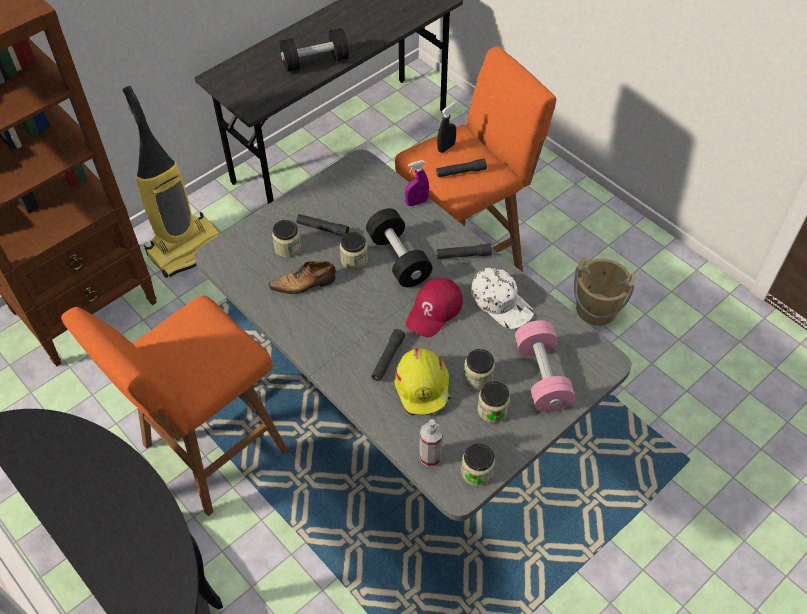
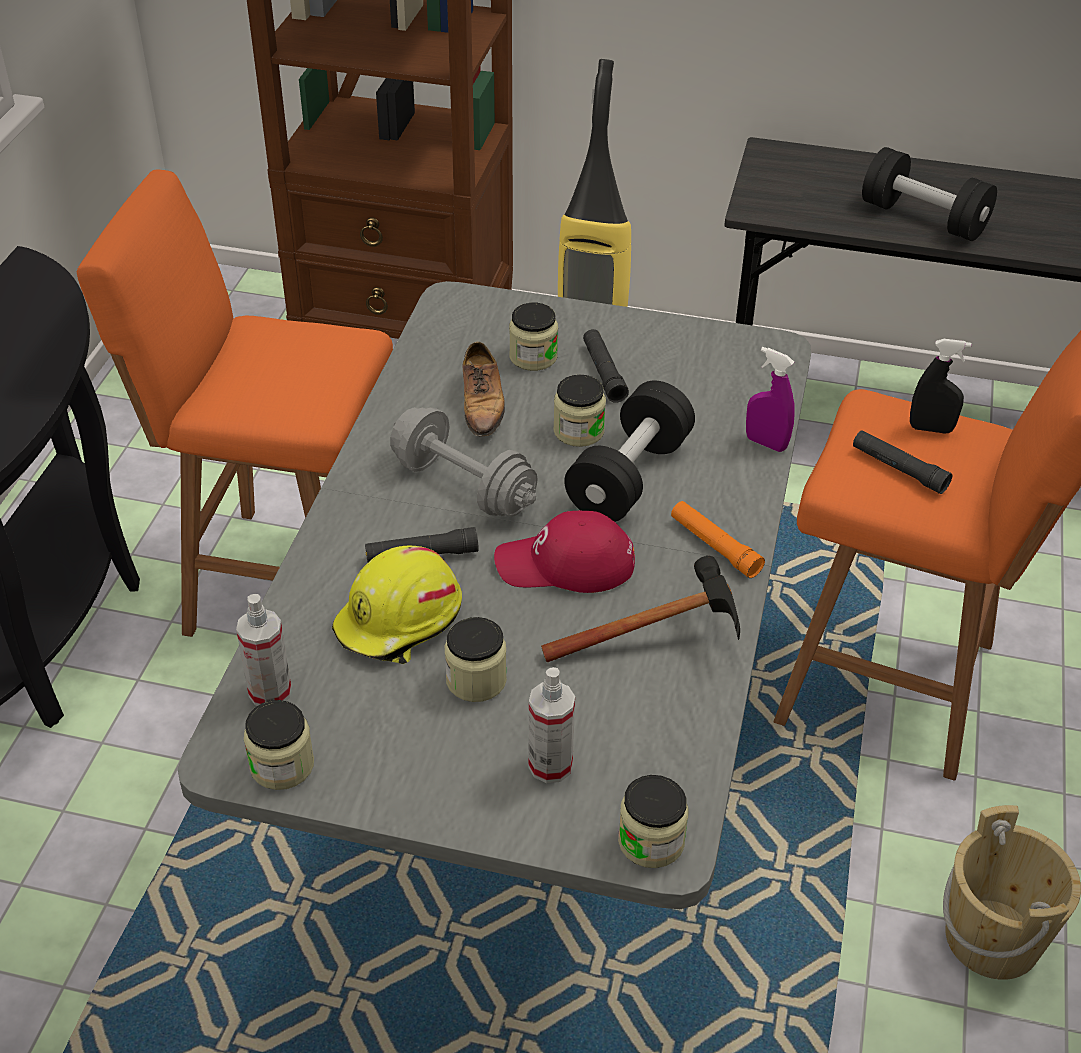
camera: 55 degrees right, 10 degrees down
(304, 284) = (482, 404): shoe -> shoe turned 135 degrees counterclockwise
(355, 320) = (463, 486): none -> grey dumbbell
(463, 255) = (715, 546): black flashlight -> orange flashlight
(492, 410) = (424, 729): jar -> jar (651, 841)
(501, 302) = (662, 639): white cap -> hammer
(542, 376) = (550, 765): pink dumbbell -> spray bottle

